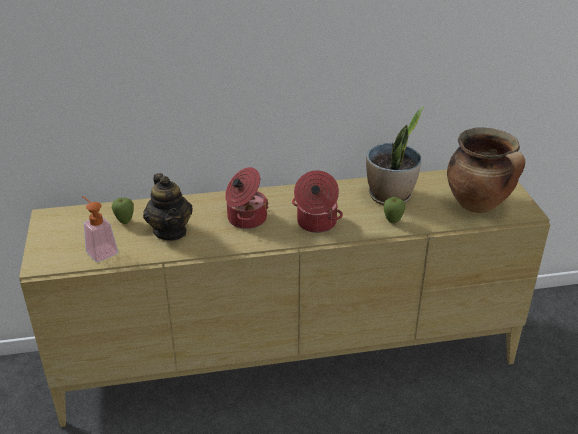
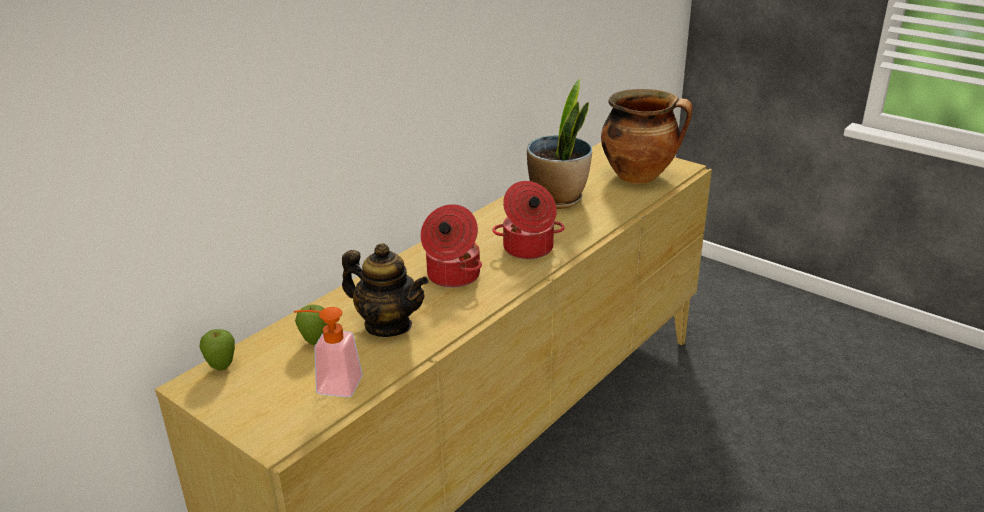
camera: 40 degrees left, 5 degrees down
(392, 222) = (594, 218): apple -> apple (222, 368)

